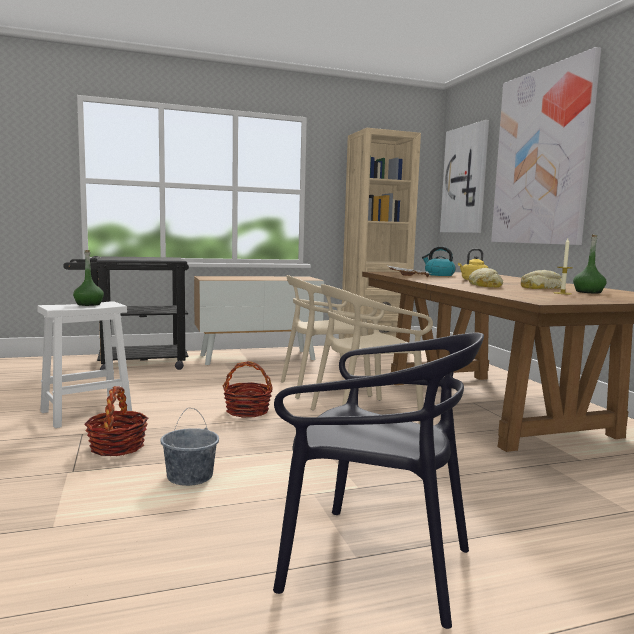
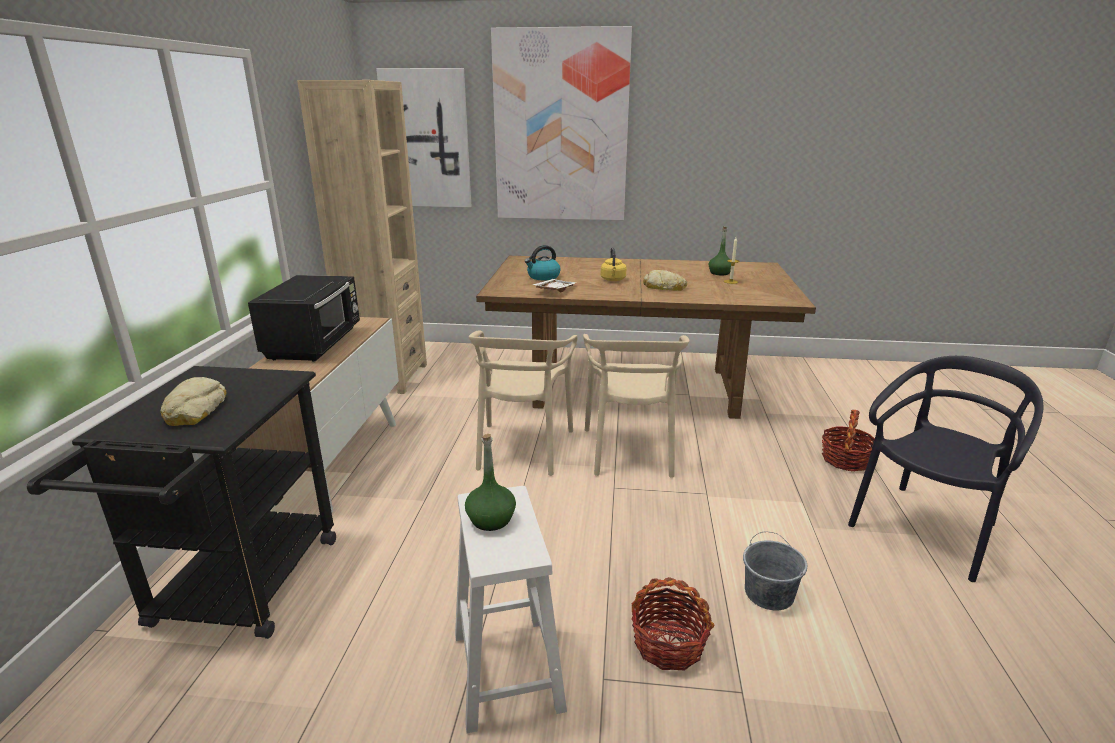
camera: 65 degrees left, 15 degrees up
(247, 411) = (579, 518): basket -> basket (845, 460)
(263, 277) = (315, 344): none -> black microwave
(540, 287) = (684, 276): bread -> bread (194, 410)

